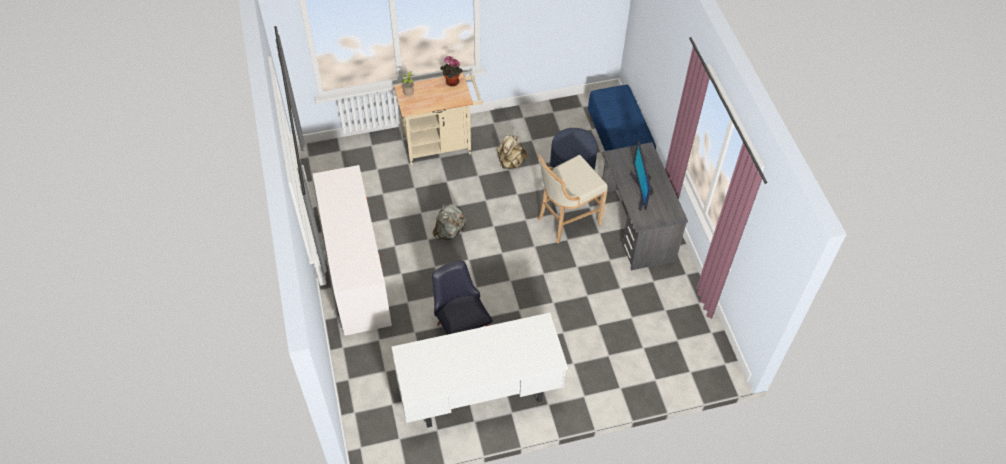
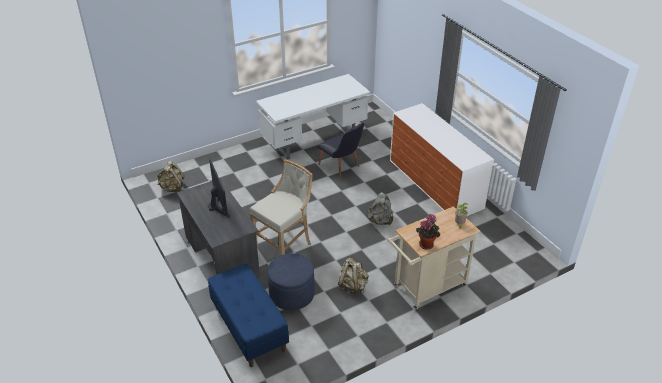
camera: 165 degrees right, 15 degrees down
(692, 345) = (172, 188): none -> beige backpack

